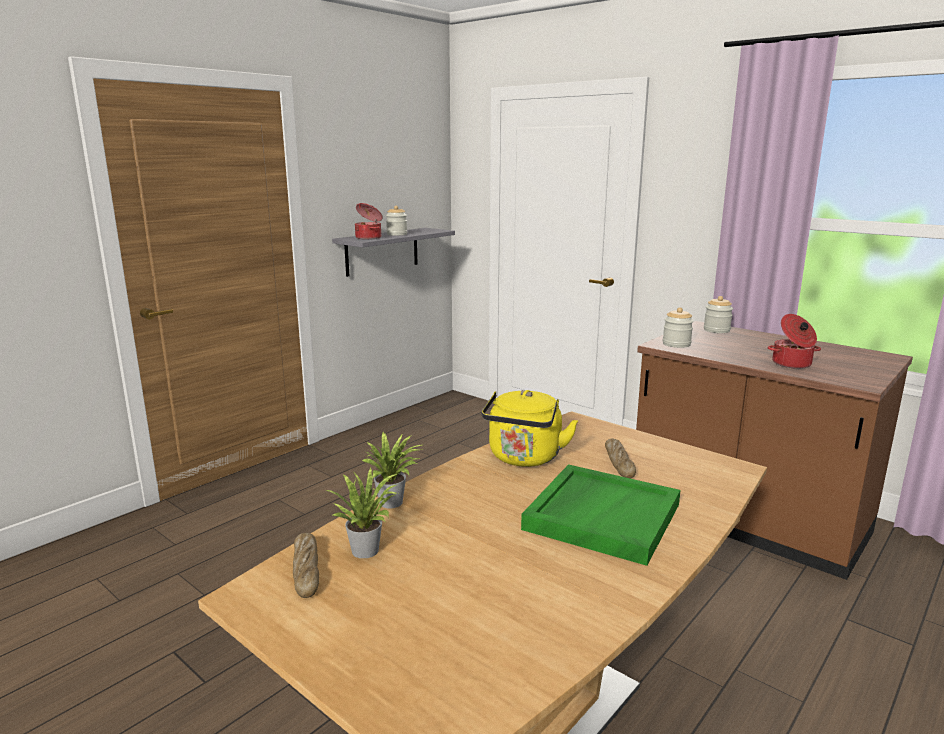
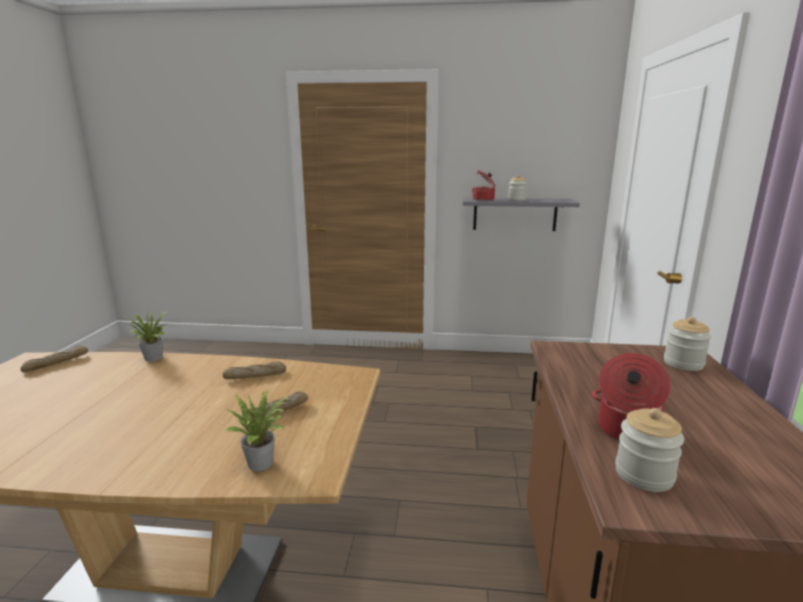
camera: 55 degrees right, 0 degrees up
(367, 548) = (86, 369): potted plant -> potted plant (264, 463)
(524, 458) = (255, 376): yellow kettle -> bread
(601, 516) = (161, 429): green tray -> none
(676, 344) = (572, 354): jar -> jar (644, 475)

